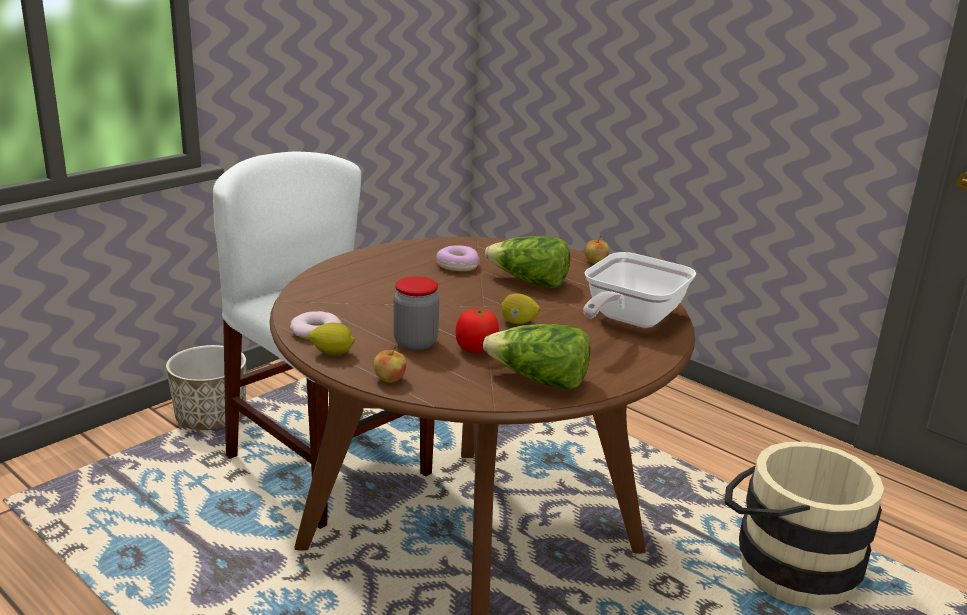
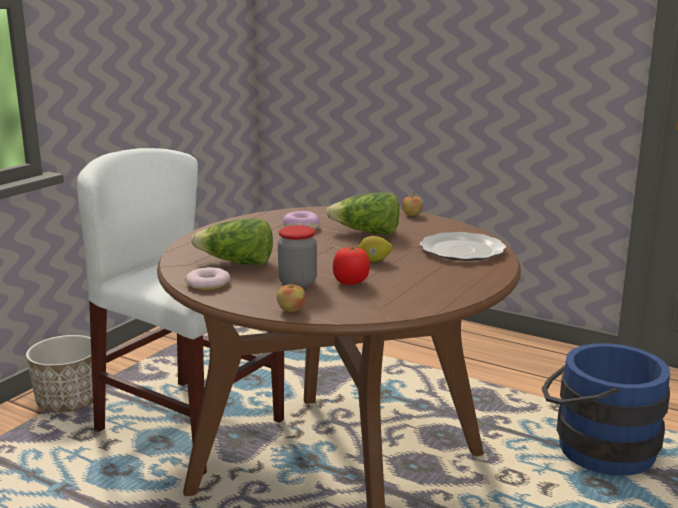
camera: 10 degrees left, 5 degrees down
(332, 353) = (232, 297): lemon -> none
(539, 380) = (414, 297): lettuce -> lettuce (237, 263)
(629, 320) = (461, 250): frying pan -> plate
(785, 566) = (596, 449): beige bucket -> blue bucket

